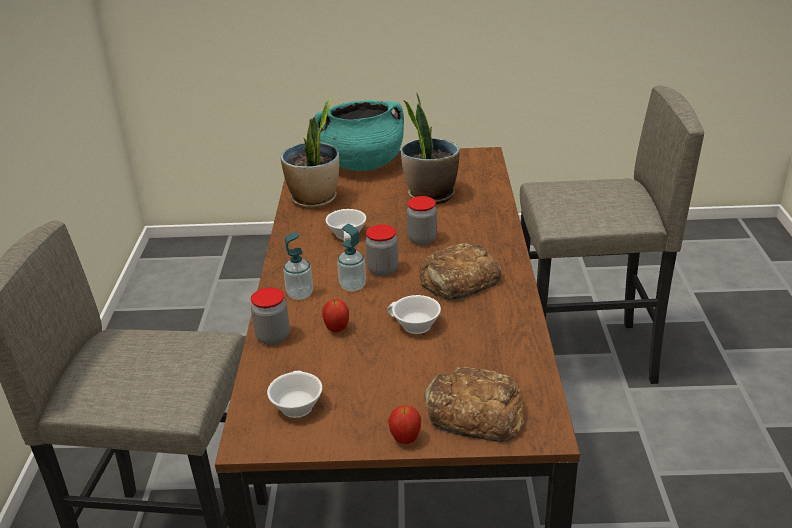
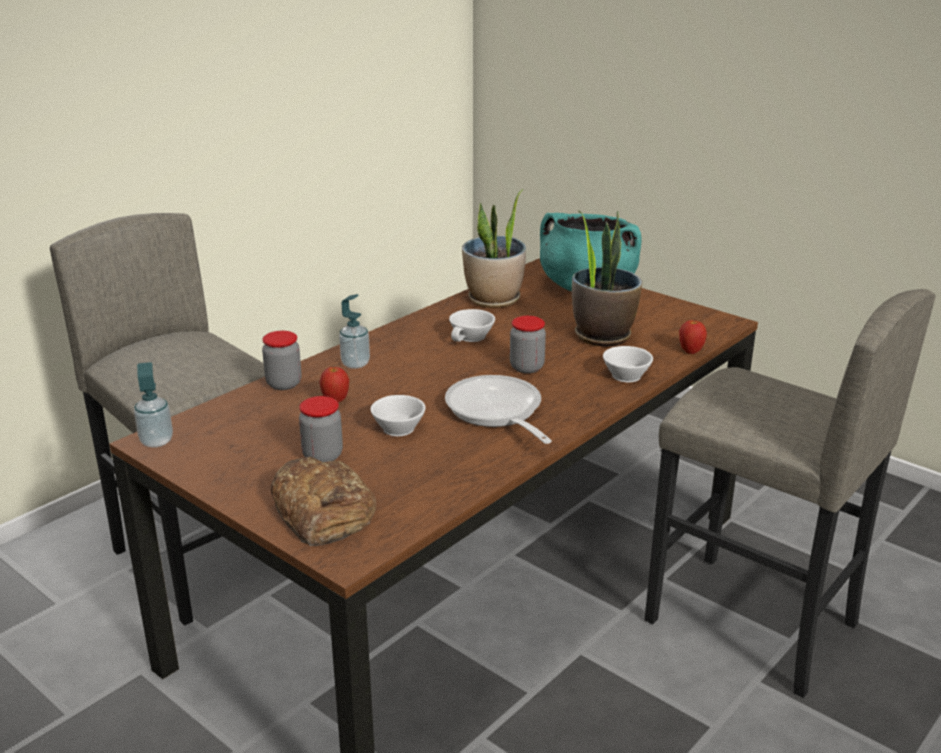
camera: 40 degrees right, 5 degrees down
(295, 406) = (216, 435): white cup -> white cup (625, 374)
(353, 286) = (404, 376): soap dispenser -> soap dispenser (156, 441)
(383, 270) = (449, 375): jar -> jar (322, 456)
(405, 440) = (242, 499): apple -> apple (690, 351)
(458, 281) = (496, 412): bread -> frying pan

